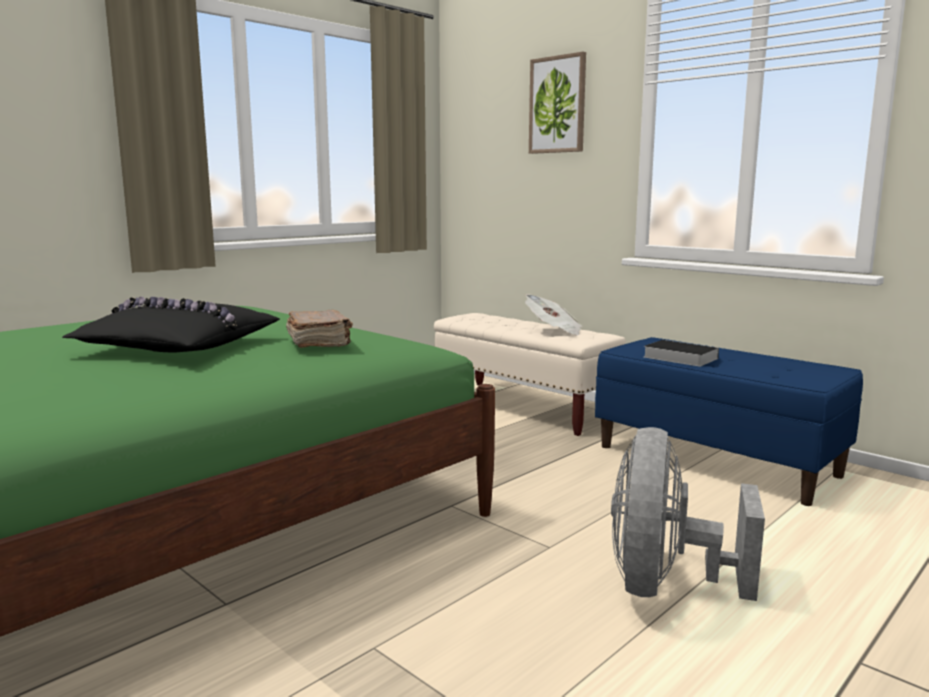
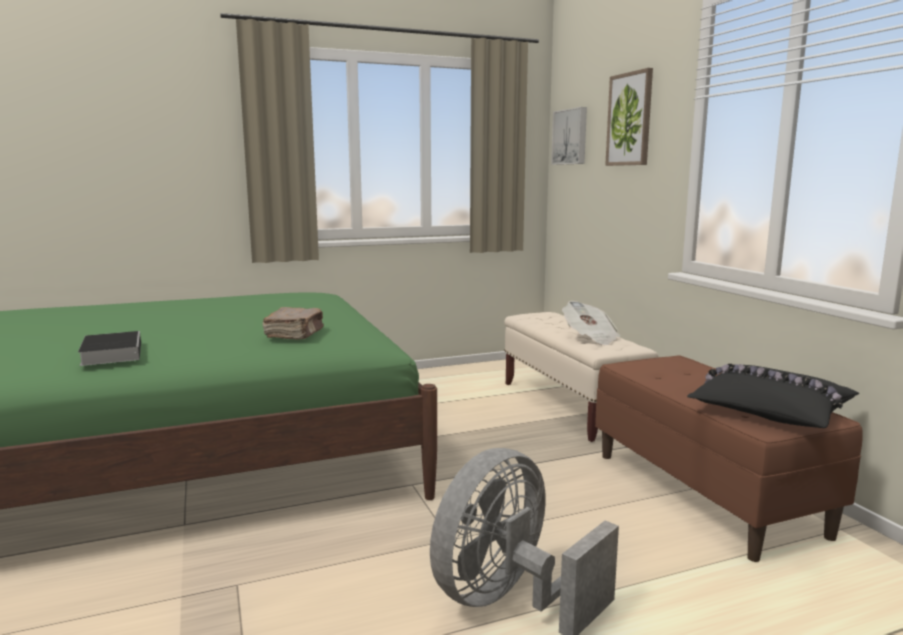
camera: 25 degrees right, 0 degrees up
(177, 346) = (202, 327): black pillow -> black pillow (769, 410)
(474, 124) = (571, 137): none -> picture
(677, 357) = (667, 381): book -> book (111, 353)
(717, 461) = (706, 492): blue bench -> brown bench

